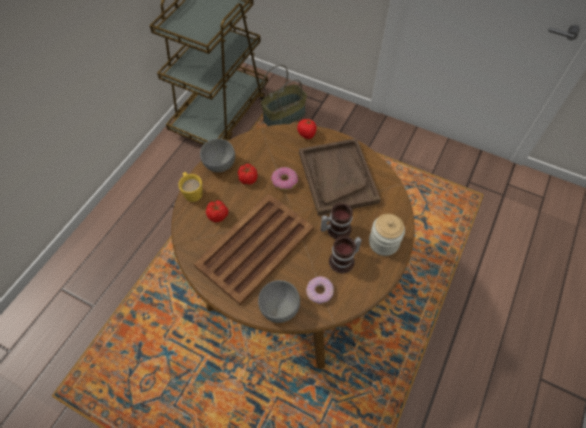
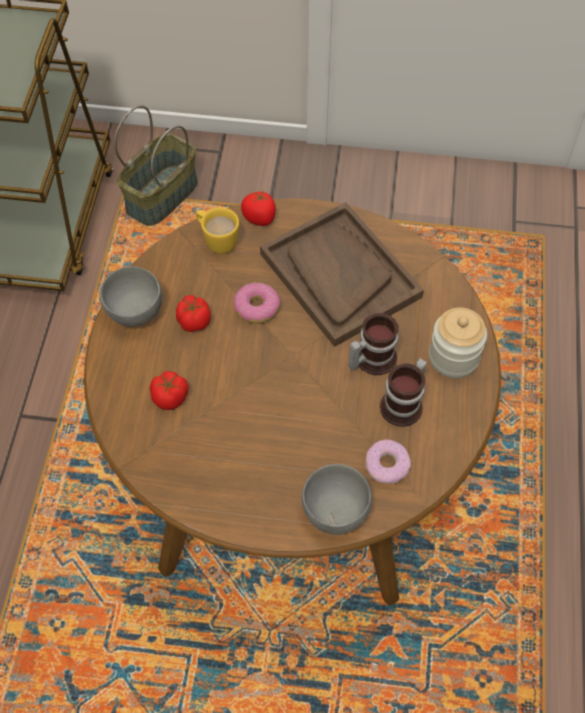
camera: 20 degrees left, 0 degrees up
(192, 192) = (108, 372): yellow mug -> yellow mug (217, 240)
(254, 248) = (254, 431): brown tray -> none

